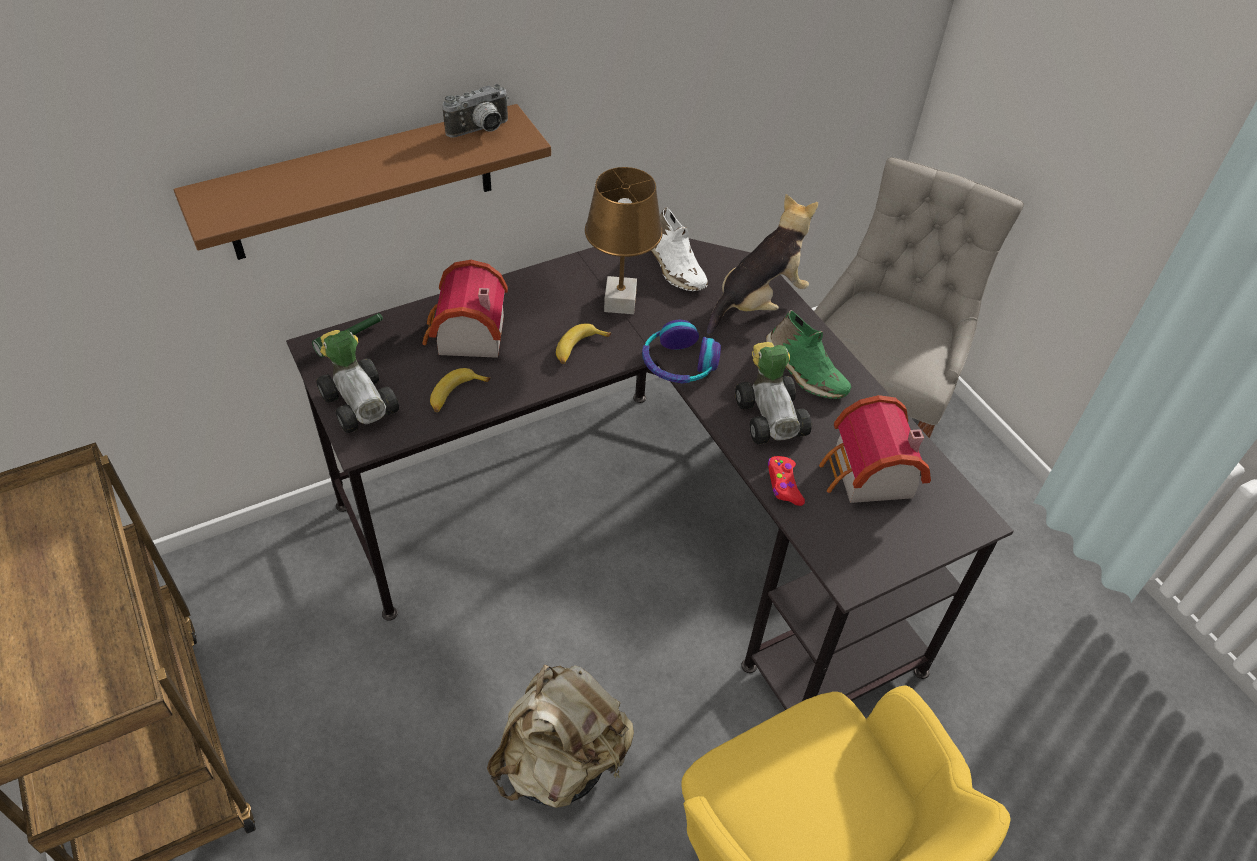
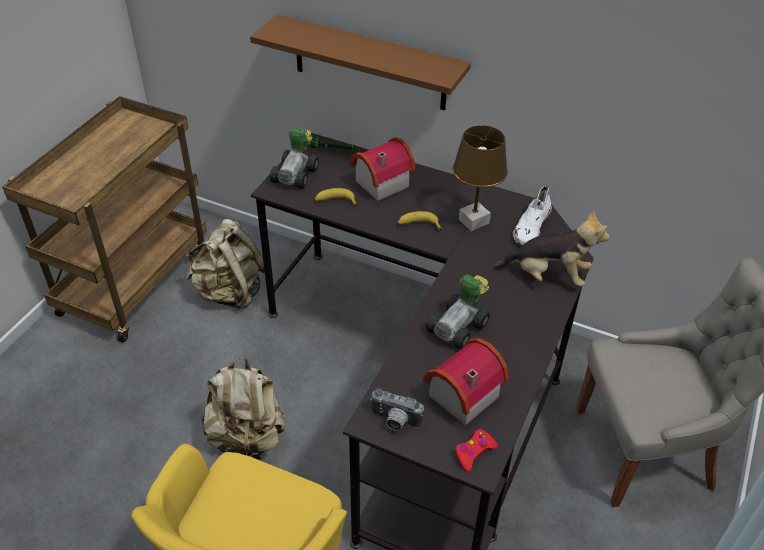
camera: 55 degrees right, 5 degrees down
(300, 639) = (230, 292): none -> beige backpack
(481, 131) = (431, 63): camera -> camera (394, 422)
(678, 364) = (454, 268): headphones -> none
(784, 484) = (410, 358): red game controller -> red game controller (474, 452)
(804, 371) = (514, 324): green shoe -> none

